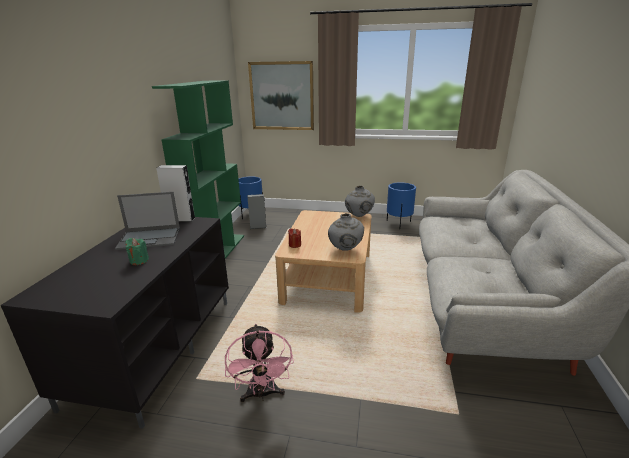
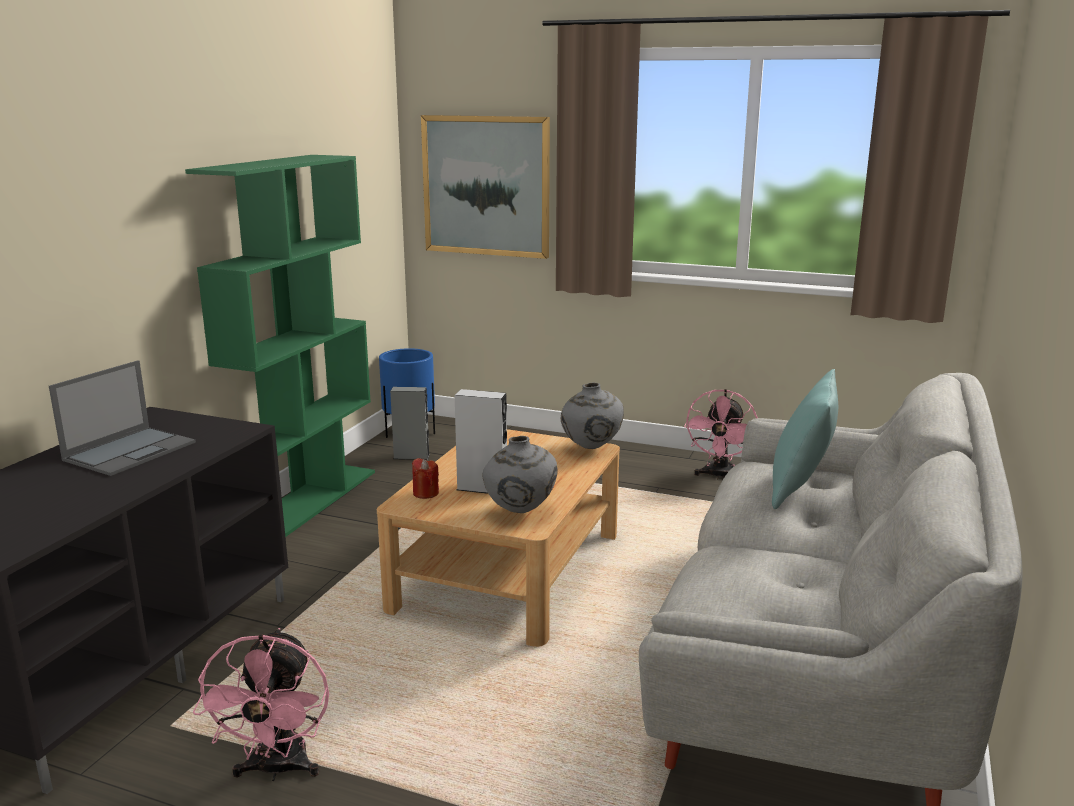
camera: 10 degrees right, 5 degrees down
(139, 261) = (90, 487): green candle -> none
(150, 238) = (131, 451): laptop -> laptop turned 60 degrees counterclockwise
(180, 219) = (203, 422): grey speaker -> grey speaker (482, 488)
(399, 224) = (719, 476): blue planter -> pink fan
(462, 227) = (800, 489): none -> turquoise pillow

